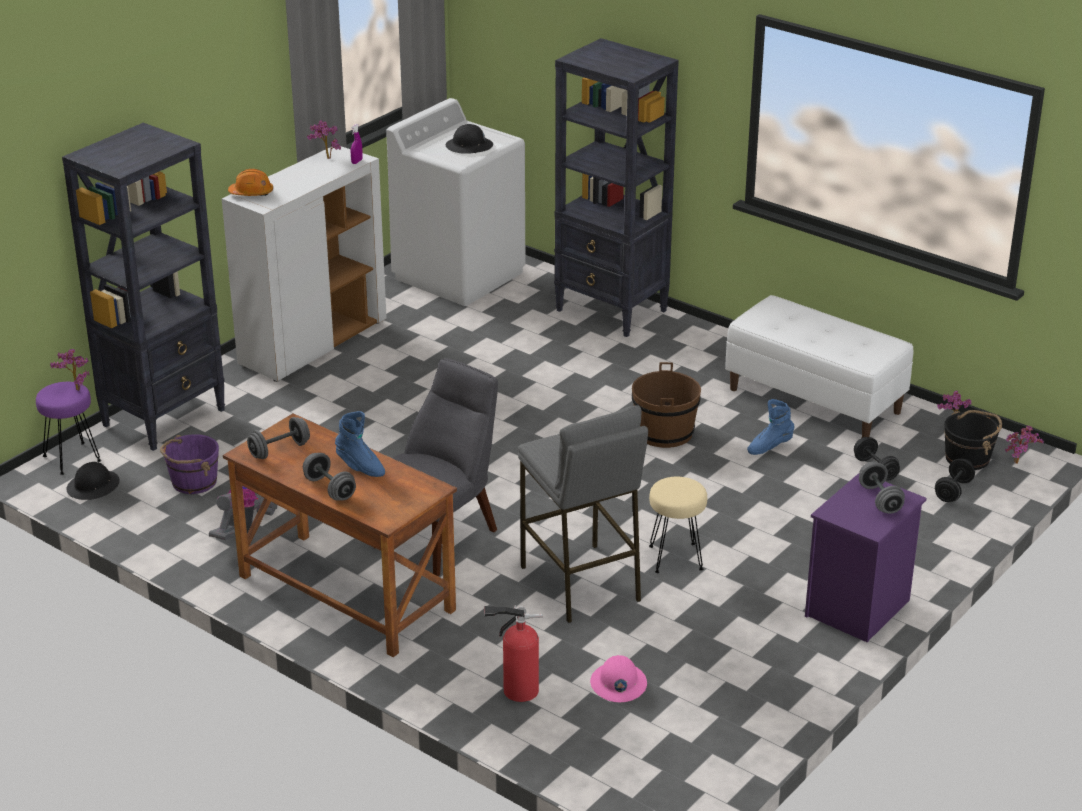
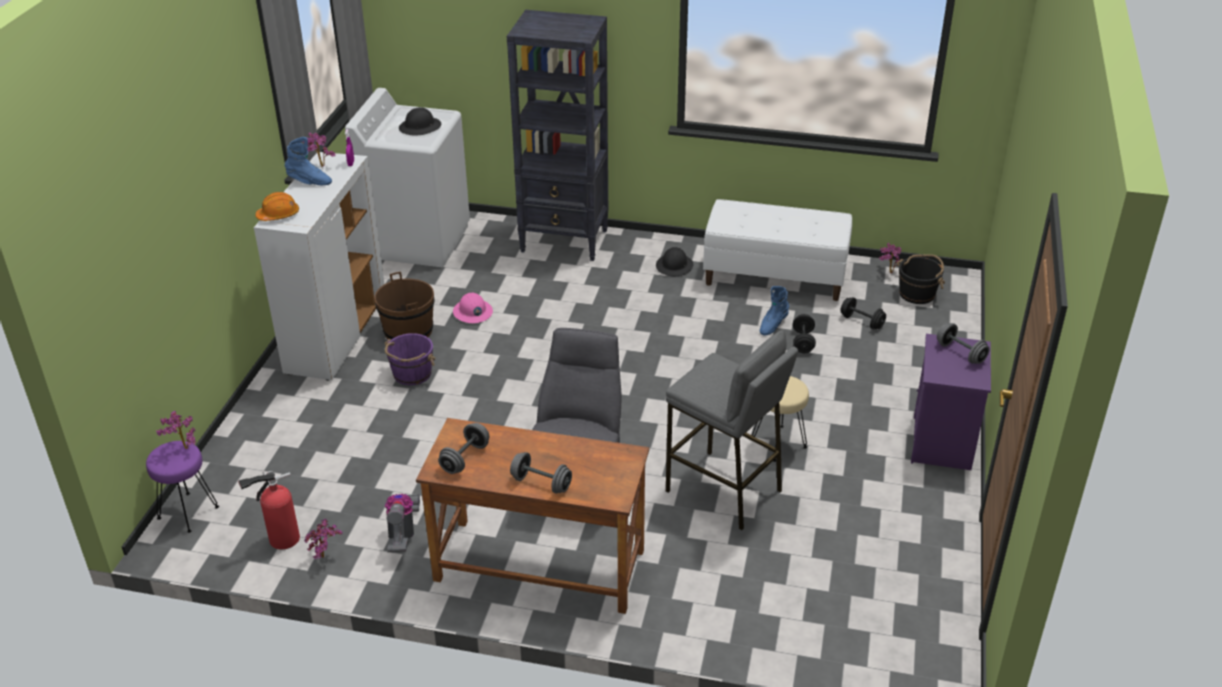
camera: 25 degrees left, 5 degrees up
(93, 486) = (230, 535): black hard hat -> black hard hat (674, 266)
(165, 417) = (250, 444): black bookcase -> none
(193, 482) = (322, 500): purple bucket -> purple bucket (411, 374)
(360, 467) = (550, 453): blue boot -> blue boot (309, 182)
(516, 690) = (749, 608): fire extinguisher -> fire extinguisher (281, 540)
(618, 684) = (822, 572): pink hard hat -> pink hard hat (472, 312)
(664, 433) = (686, 336): brown bucket -> brown bucket (408, 331)
(953, 491) = (928, 323): black dumbbell -> black dumbbell (803, 342)
(1019, 464) = (954, 288): potted plant -> potted plant (325, 557)

